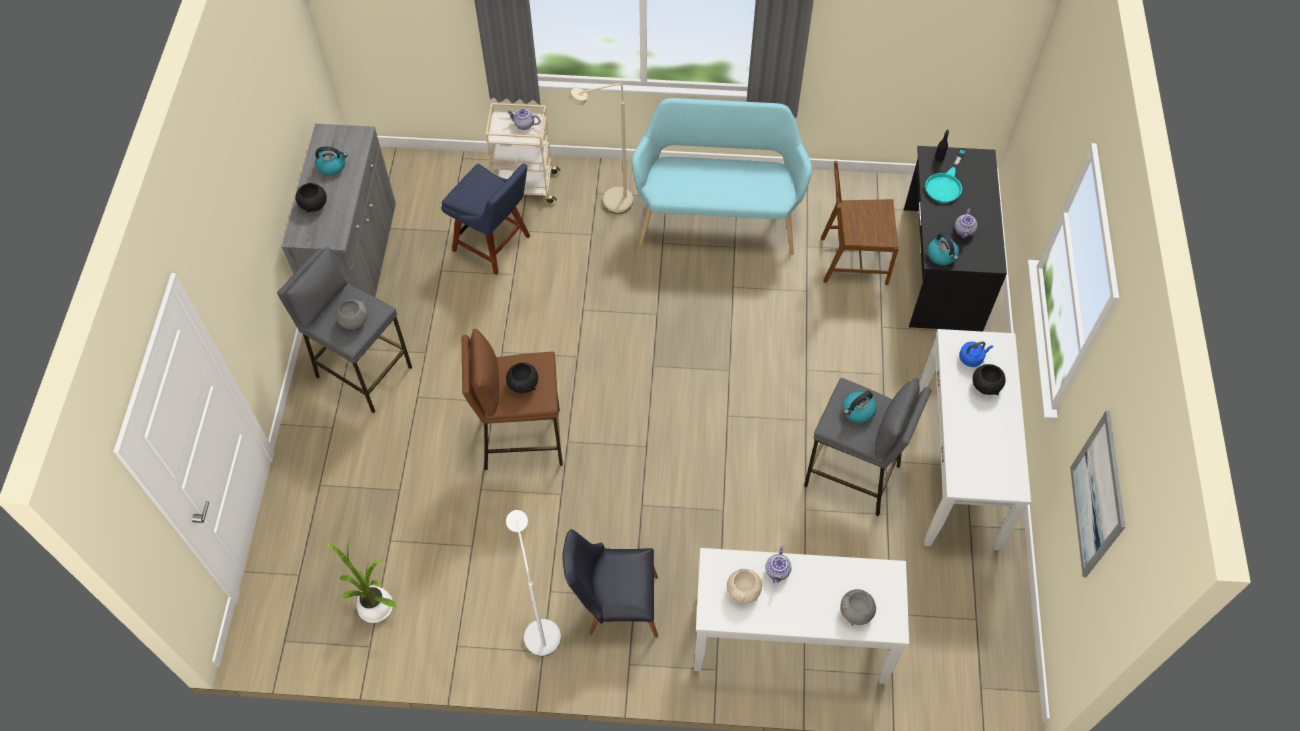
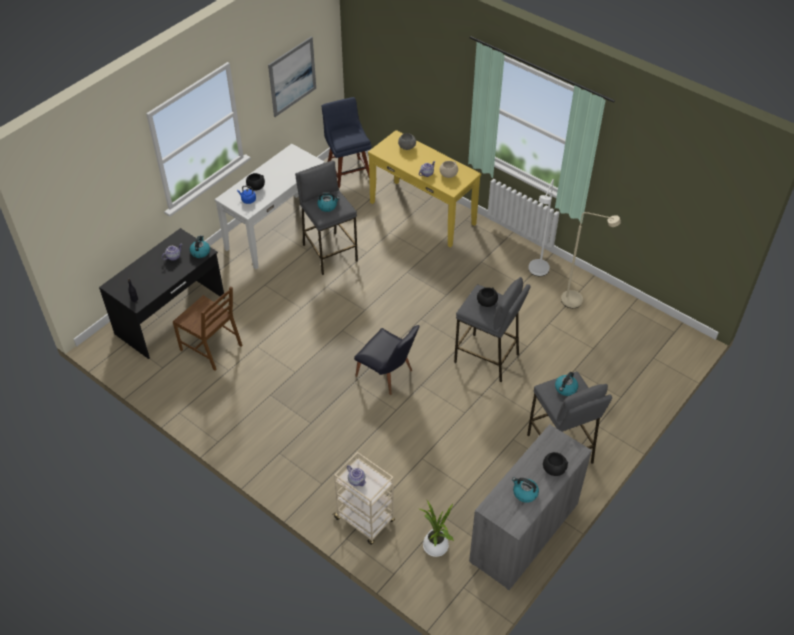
camera: 145 degrees left, 10 degrees down
(353, 321) = (565, 389): grey bowl -> kettle
(373, 604) = (618, 324): potted plant -> potted plant (435, 548)
(494, 245) = (419, 487): blue chair -> blue chair (348, 171)
(522, 439) = (487, 358): brown stool -> grey stool
(609, 204) = (320, 470): beige floor lamp -> beige floor lamp (577, 301)
(614, 604) = (493, 264): black chair -> black chair (388, 376)
(717, 218) = (261, 419): turquoise bench -> none
(790, 639) = (422, 213): white console table -> yellow console table
(945, 184) = (150, 284): turquoise frying pan -> none

